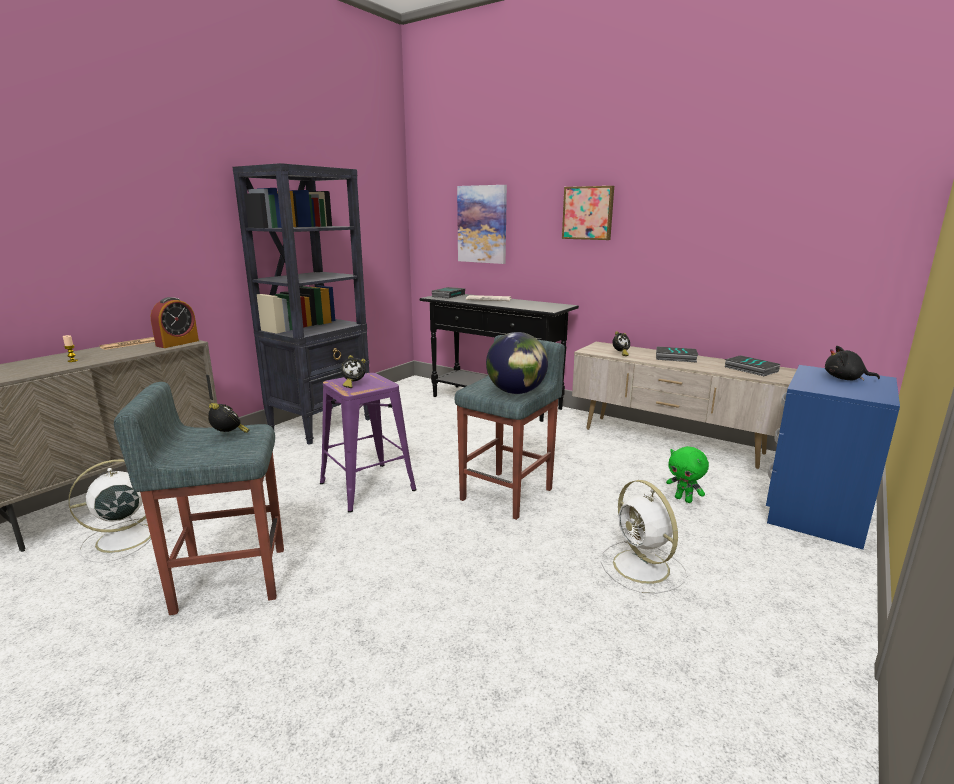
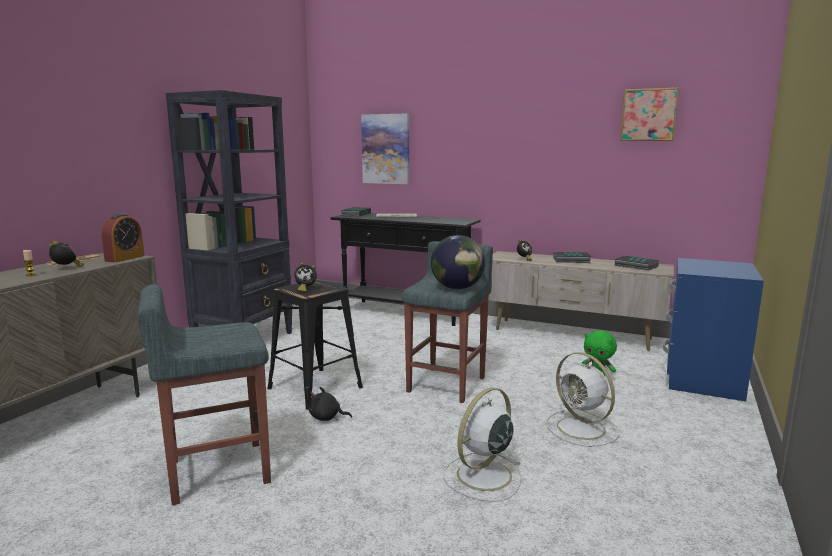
camera: 10 degrees left, 5 degrees down
(122, 539) = (88, 450): white fan -> white fan (482, 476)
(229, 435) = (221, 331): alarm clock -> alarm clock (66, 268)
(368, 486) = (316, 387): purple stool -> black stool
(588, 213) = (486, 138): picture -> picture (649, 115)
(845, 379) = (717, 265): black plush toy -> black plush toy (327, 418)

